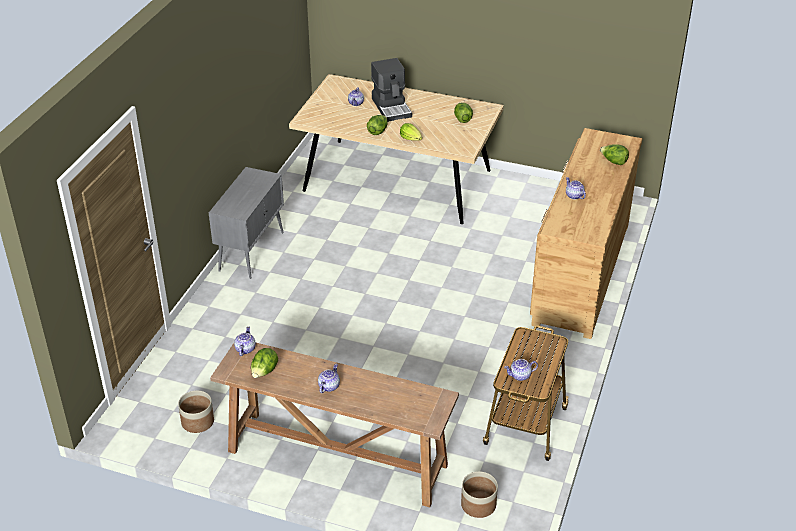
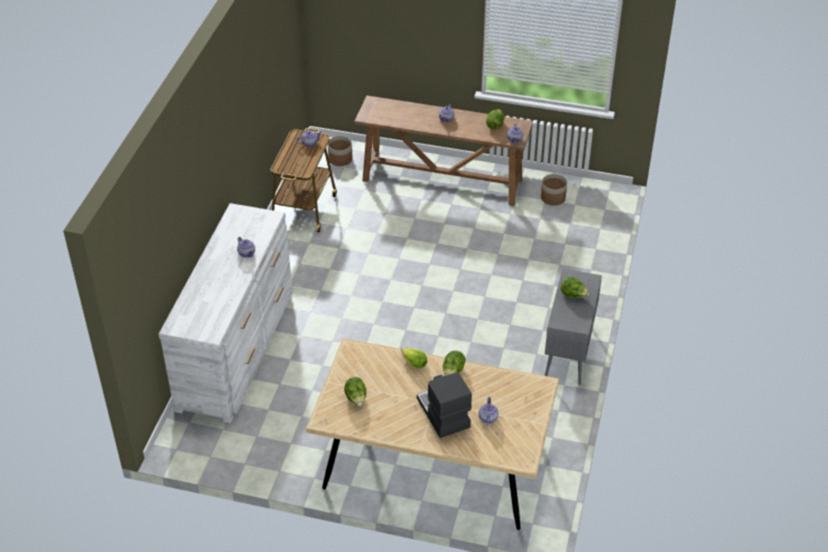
camera: 175 degrees right, 5 degrees up
(580, 273) = (237, 348): brown dresser -> white dresser
(613, 162) = (198, 297): lettuce -> lettuce (573, 295)

